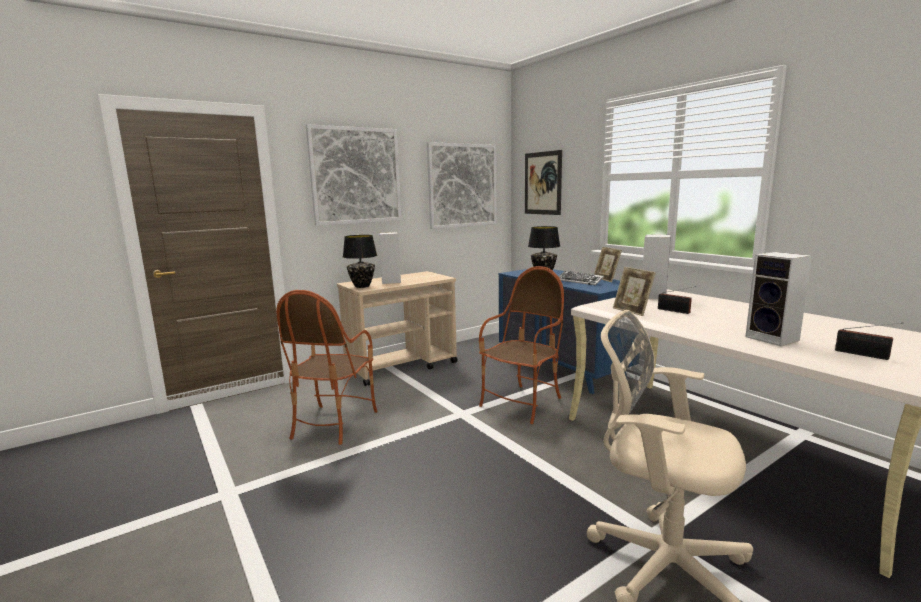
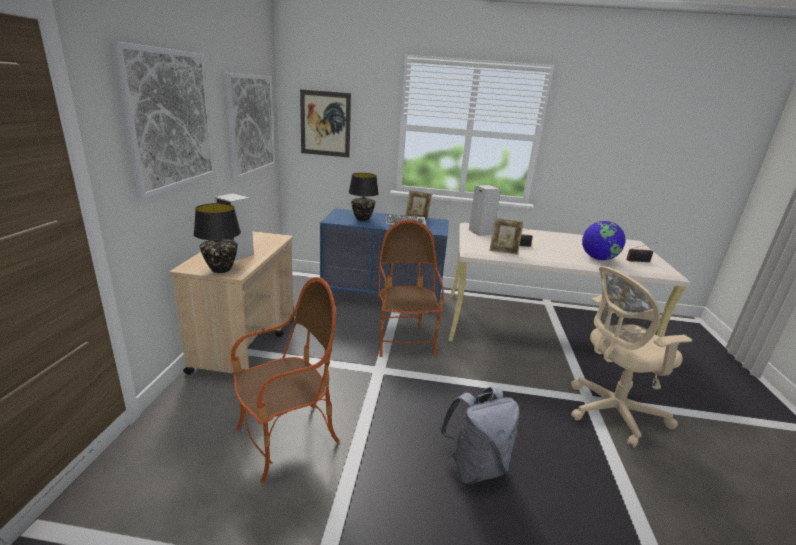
camera: 50 degrees left, 10 degrees up
(333, 423) = (287, 439): armchair -> armchair turned 90 degrees counterclockwise
(413, 506) = (475, 467): none -> grey backpack
(774, 339) = (598, 259): speaker -> globe

